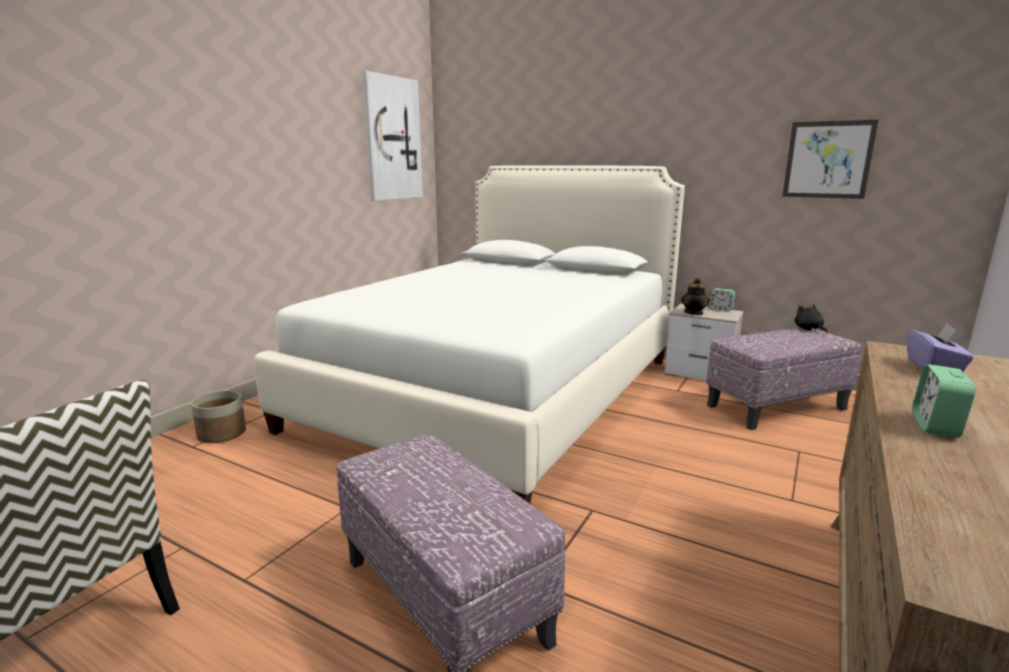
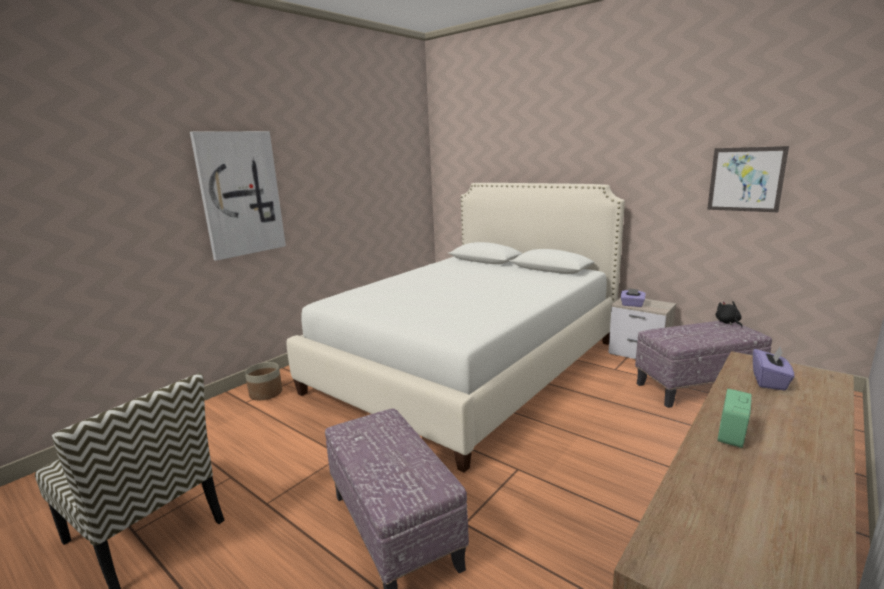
camera: 10 degrees right, 0 degrees up
(392, 139) = (396, 166): picture -> picture (240, 194)
(694, 313) = (632, 305): teapot -> purple tissue box
(720, 309) = (656, 302): alarm clock -> none

